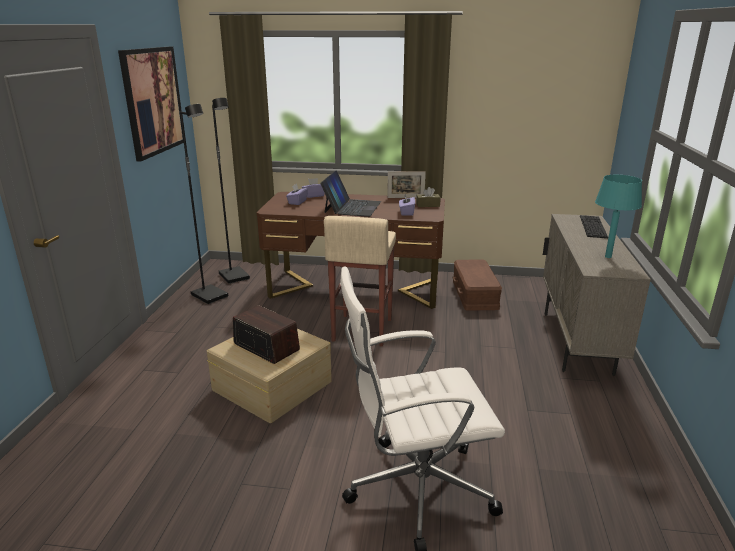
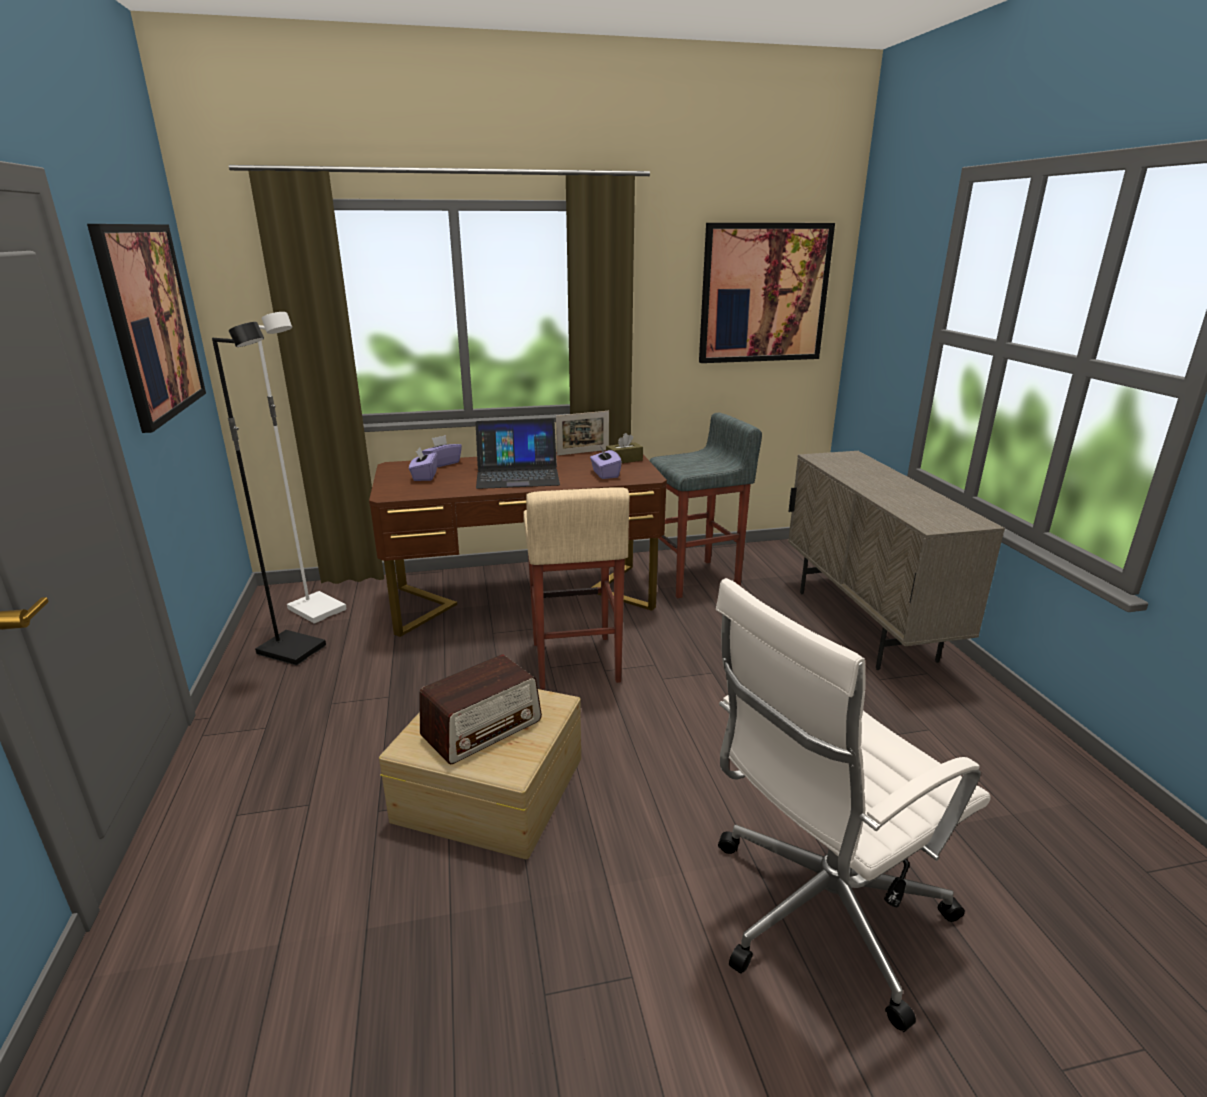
camera: 20 degrees left, 0 degrees up
(235, 276) = (319, 609): black floor lamp -> white floor lamp
(266, 347) = (482, 728): radio -> radio turned 120 degrees clockwise
(352, 207) = (517, 475): laptop -> laptop turned 90 degrees clockwise
(475, 294) = (696, 579): brown storage box -> grey stool
(550, 96) = (764, 293): none -> picture
(593, 226) = (864, 466): keyboard -> none
(607, 256) = (925, 504): turquoise table lamp -> none

